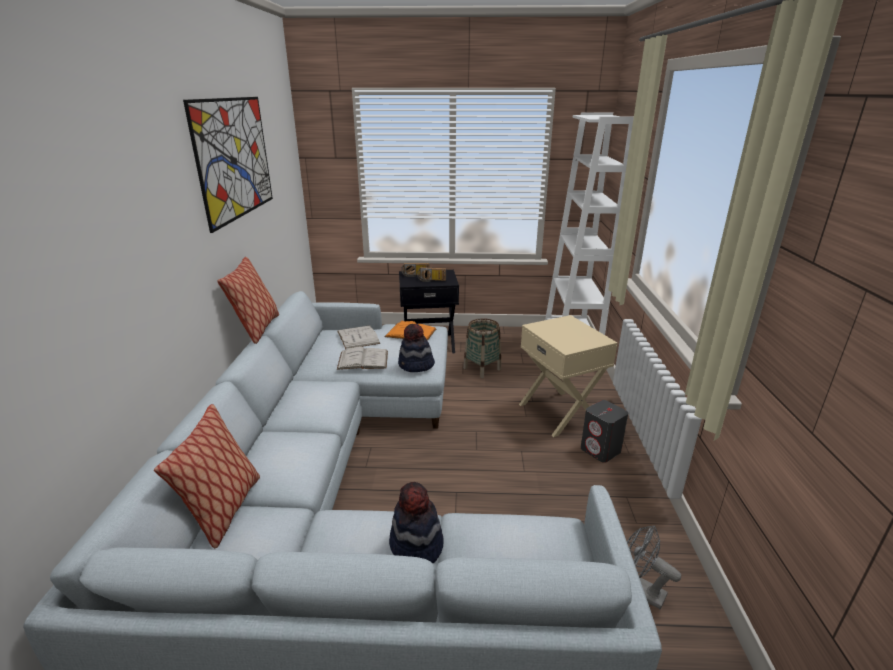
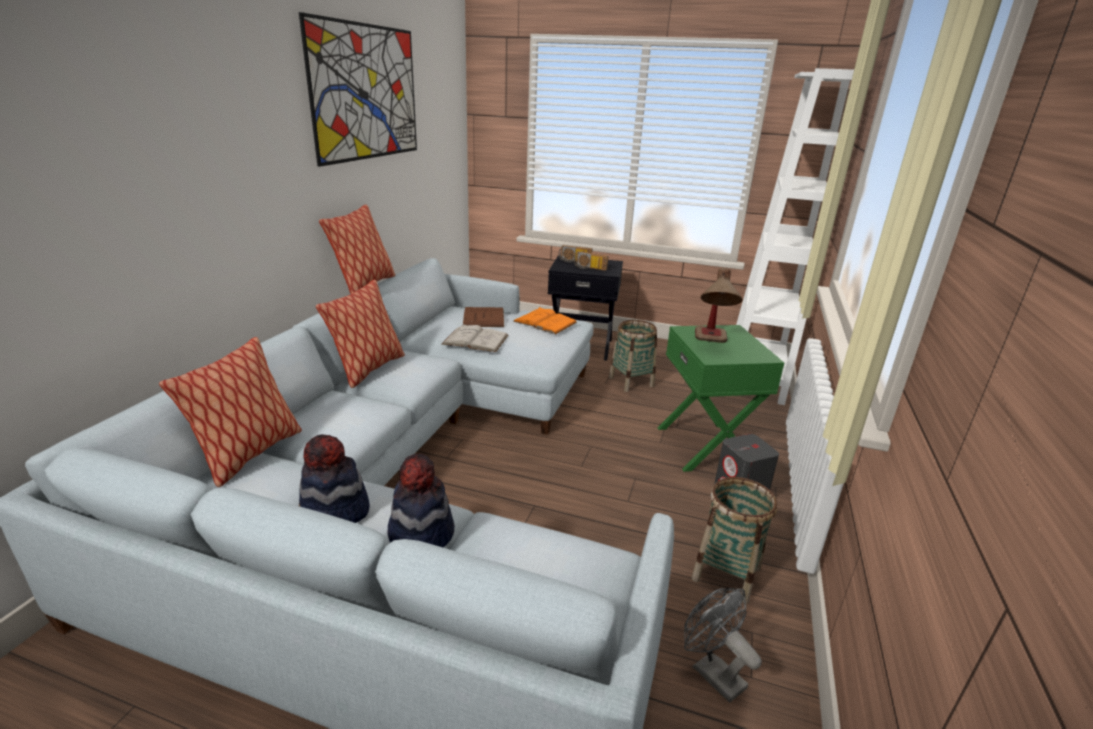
camera: 15 degrees right, 0 degrees up
(285, 405) = (368, 369): none -> pillow
(358, 337) = (483, 317): white book -> brown book
(416, 365) = (532, 355): hat -> hat (335, 511)
(560, 335) = (711, 343): none -> table lamp
(560, 412) = (705, 446): beige side table -> green side table
(617, 512) = (726, 574): none -> basket

